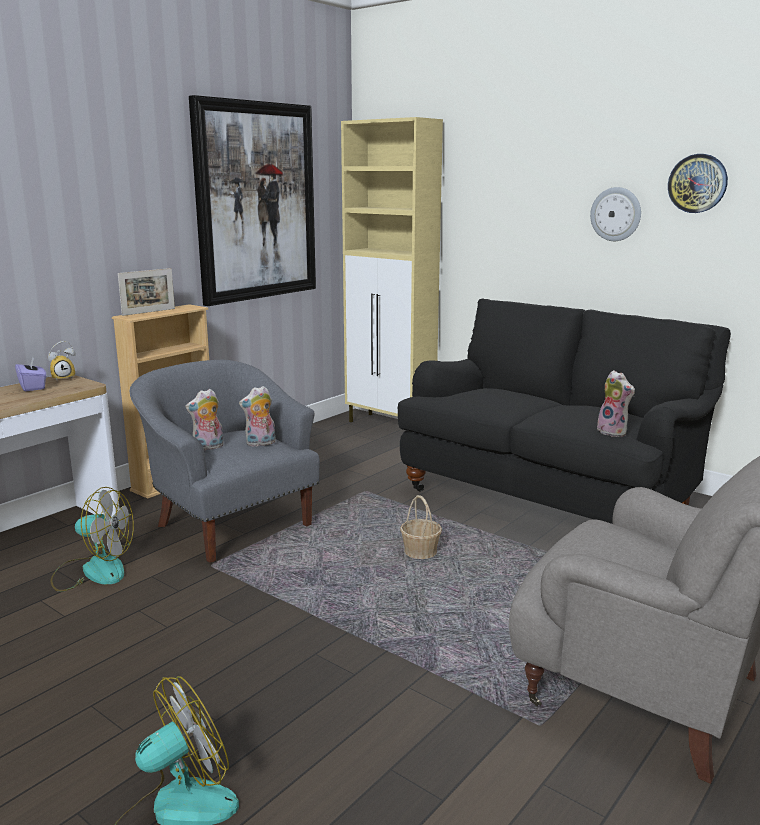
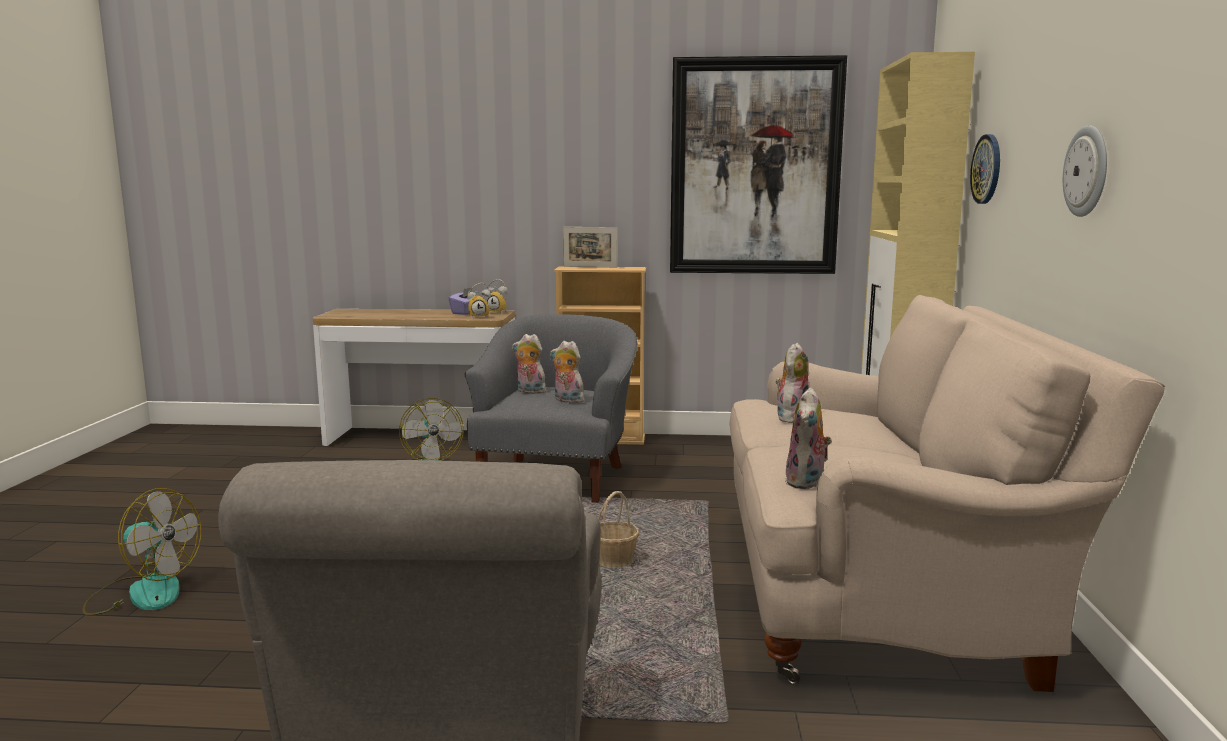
camera: 55 degrees right, 5 degrees down
(70, 387) = (479, 317): none -> alarm clock
(493, 400) = (791, 417): none -> plush toy
(551, 496) = (880, 589): black sofa -> beige sofa
(697, 183) = (1166, 107): wall clock -> wall clock (987, 169)

